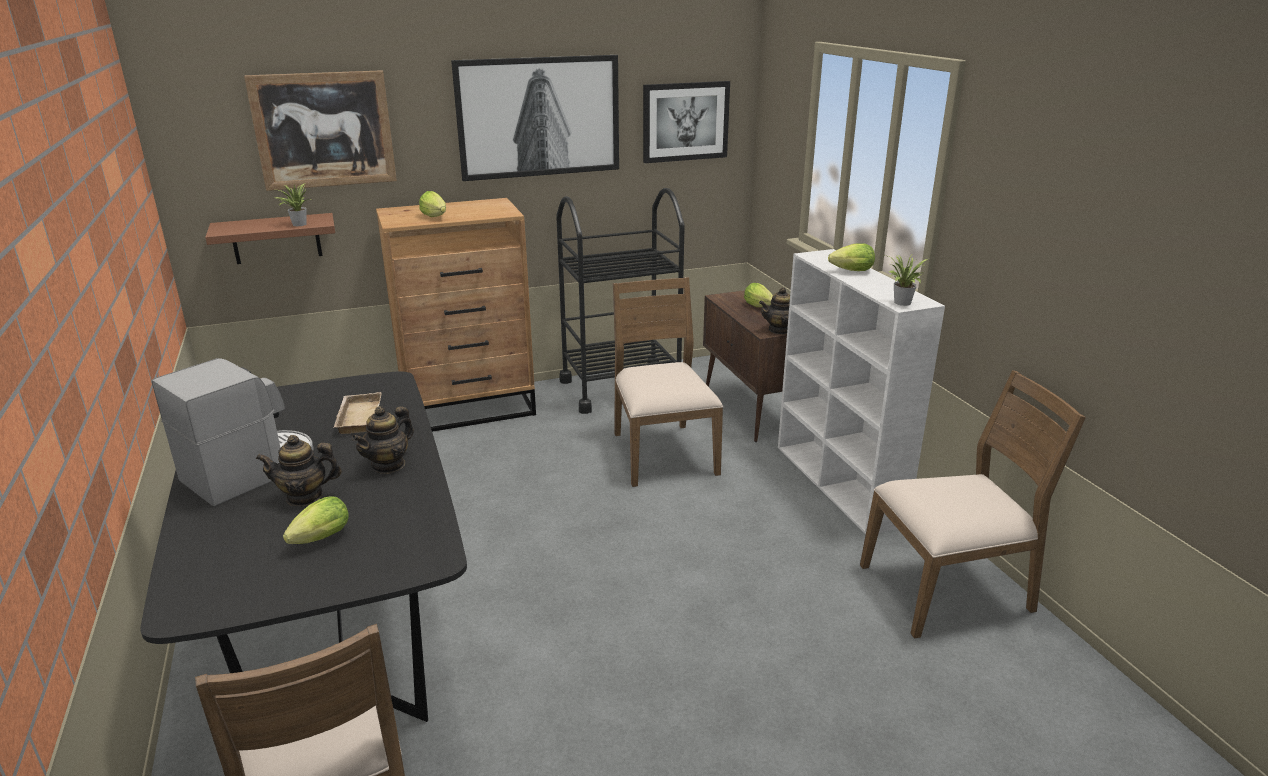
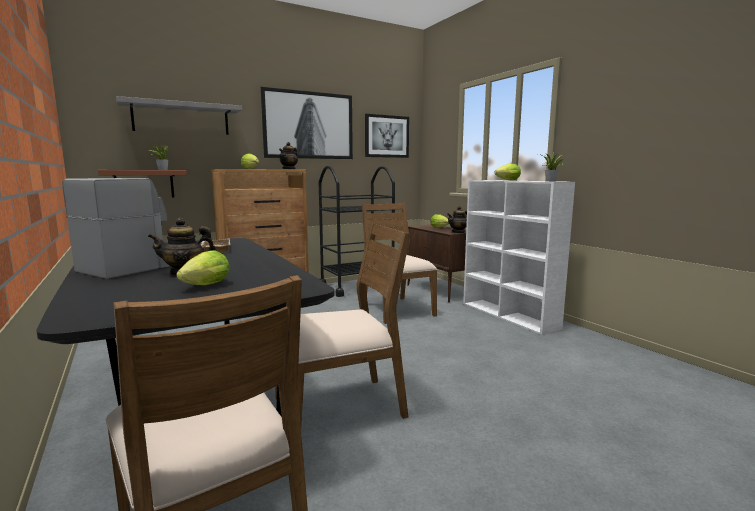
camera: 10 degrees left, 15 degrees down
(324, 130) = (181, 118): picture -> grey shelf
(388, 465) = (247, 261): teapot -> teapot (289, 169)
(948, 589) = (608, 354): brown chair -> brown chair (340, 408)

